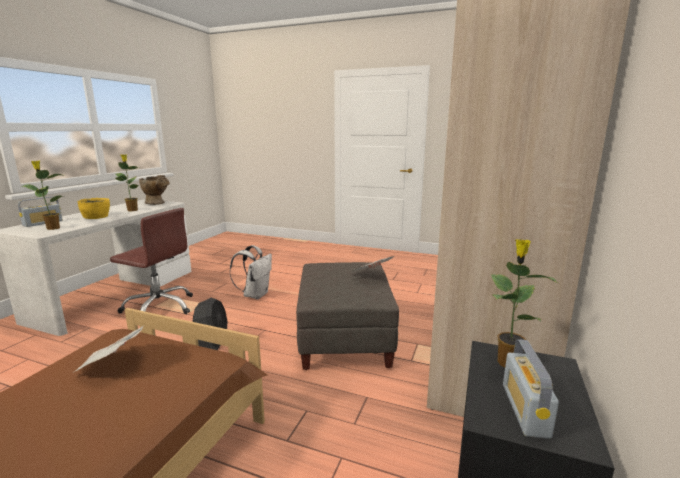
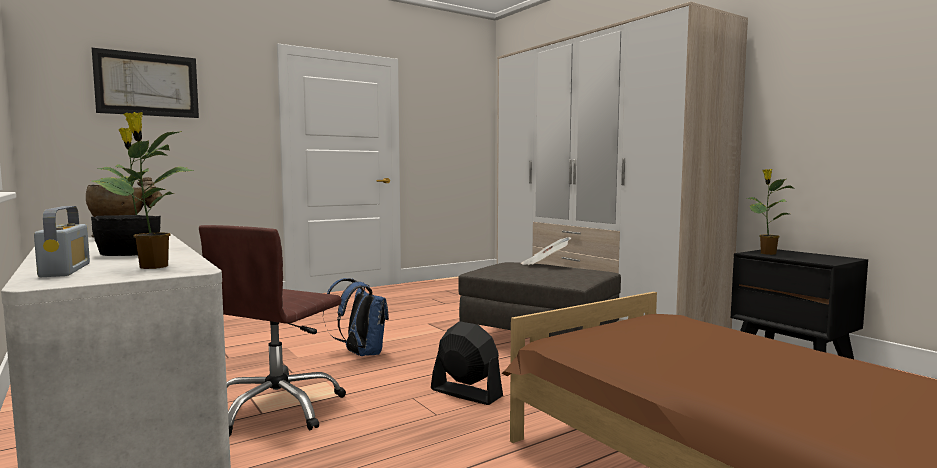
camera: 55 degrees left, 10 degrees down
(96, 217) = (129, 254): yellow bowl -> black bowl
(113, 364) = (638, 342): newspaper -> none
(159, 307) = (277, 409): brown office chair -> brown office chair turned 150 degrees clockwise
(255, 295) = (360, 354): white backpack -> blue backpack
(266, 108) = (147, 84): none -> picture
(525, 410) = (819, 258): radio -> none

